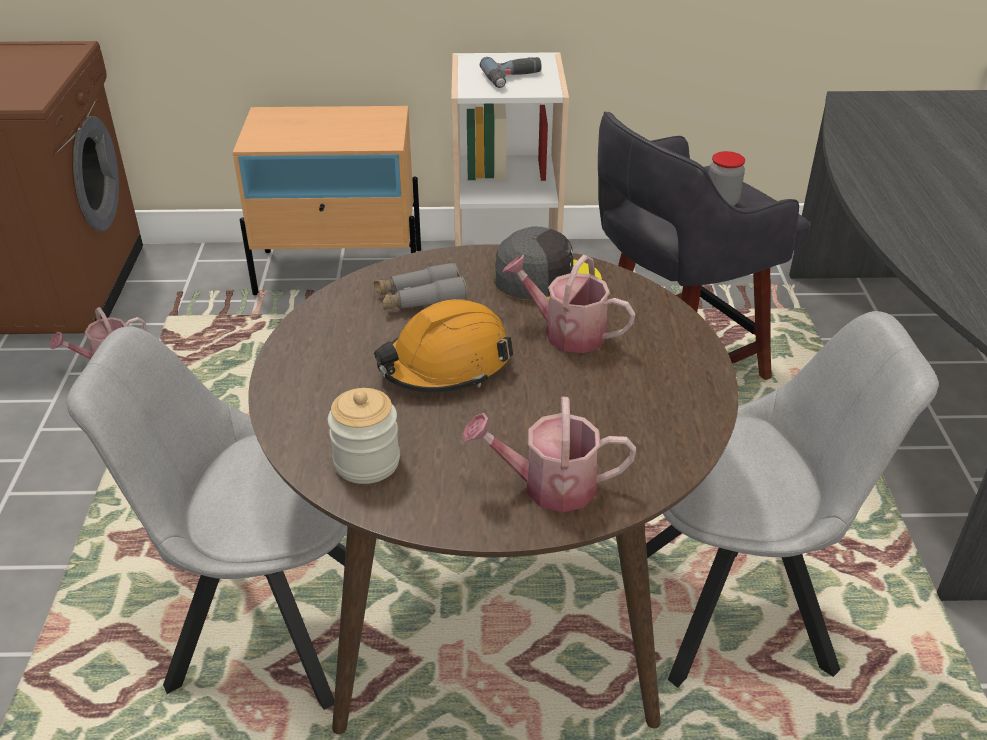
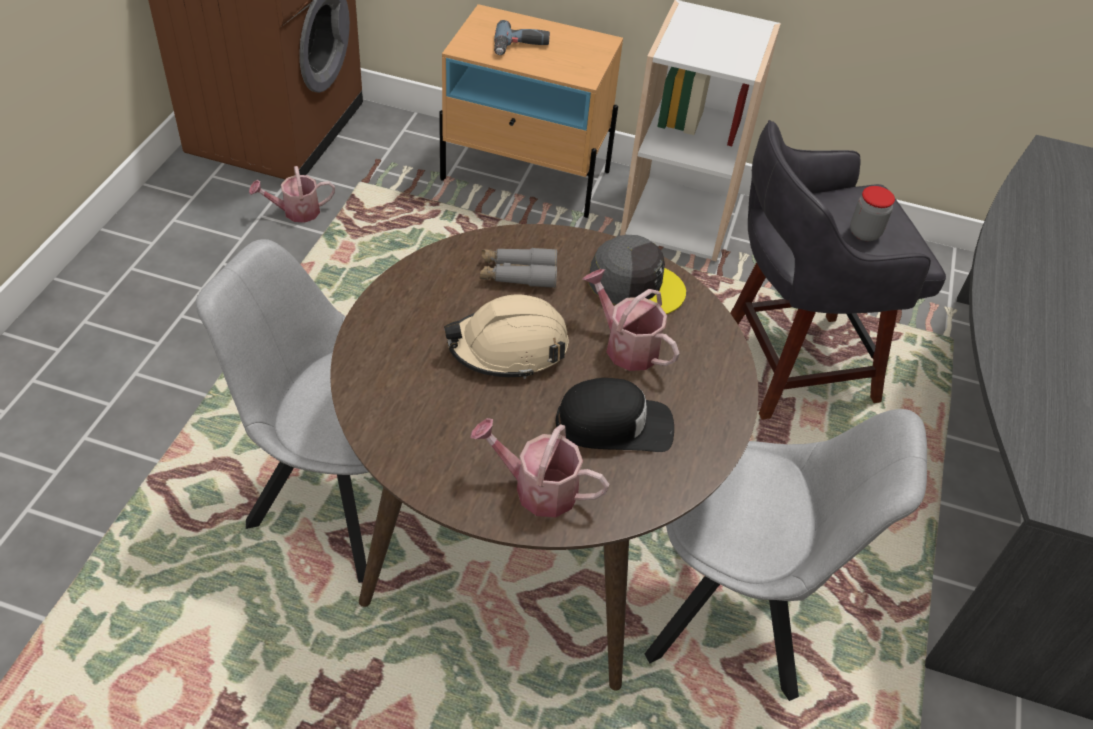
camera: 15 degrees right, 10 degrees up
(367, 462) = (405, 421): jar -> none
(445, 365) = (508, 348): orange hard hat -> beige hard hat
(514, 79) = (718, 46): power drill -> power drill (521, 47)
(596, 404) = (615, 425): none -> black cap

